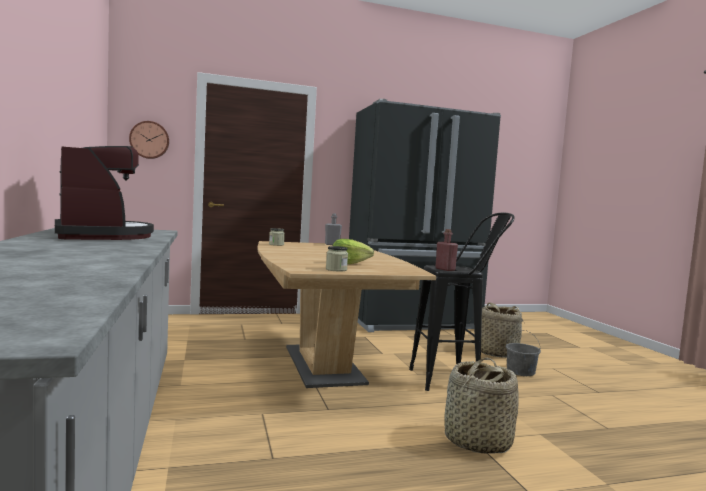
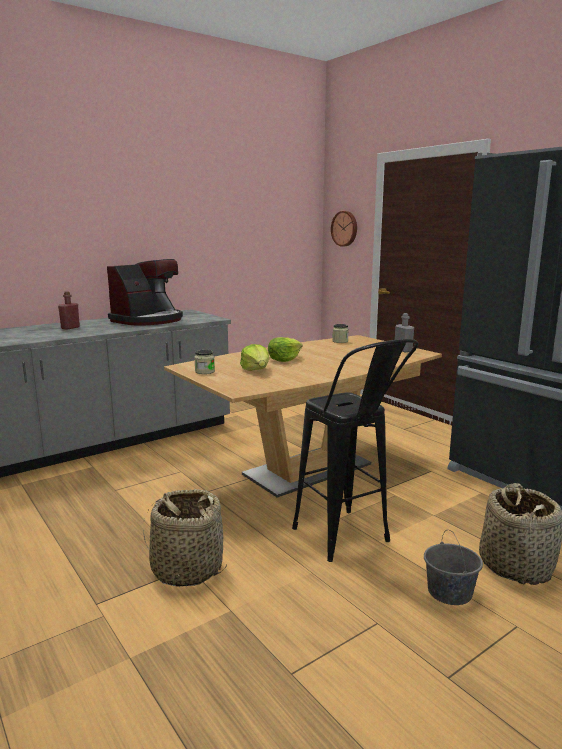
camera: 70 degrees right, 10 degrees up
(321, 256) = (284, 359): none -> lettuce
(445, 269) = (325, 400): red bottle -> red bottle (70, 328)

